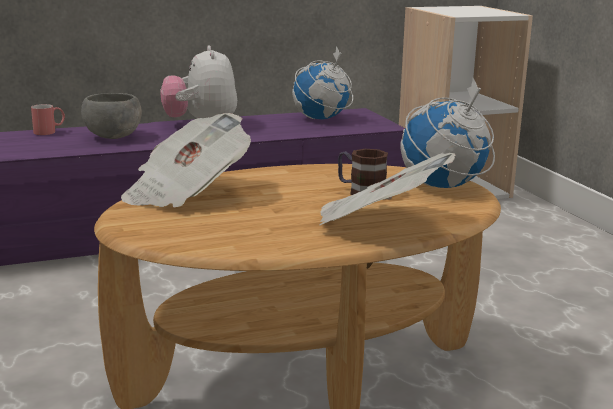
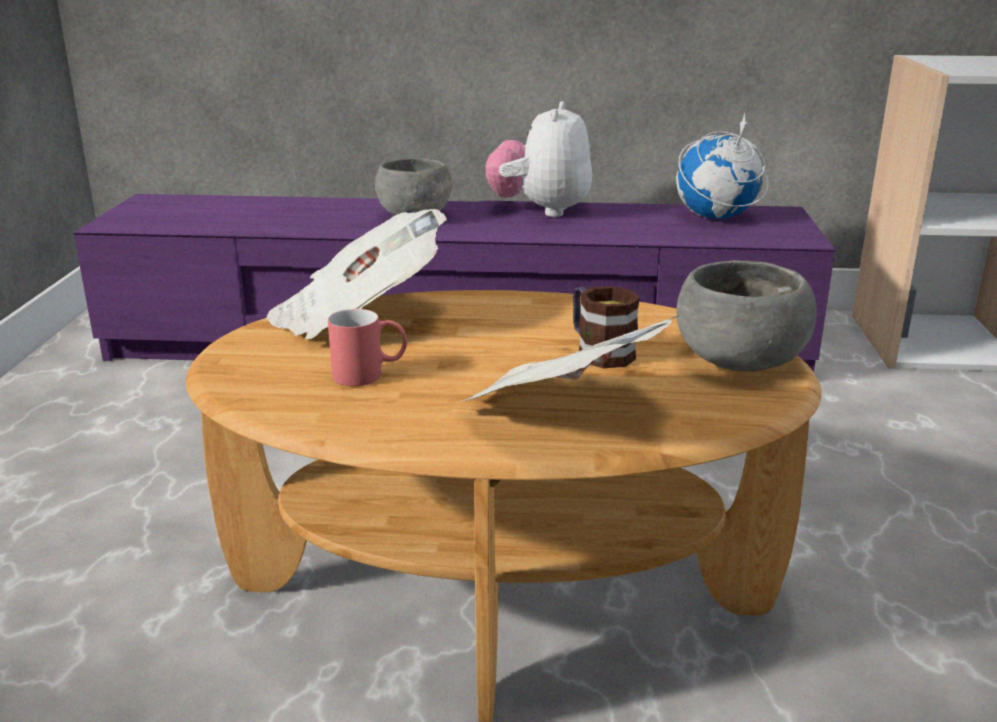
camera: 25 degrees right, 5 degrees up
(50, 132) = (350, 202): red mug -> red mug (370, 374)
(443, 186) = (739, 363): globe -> grey bowl

